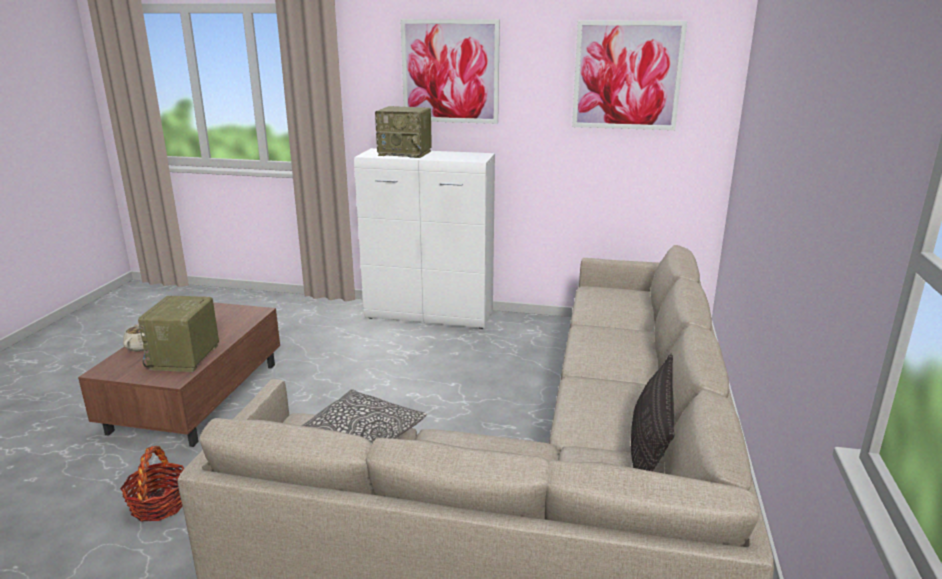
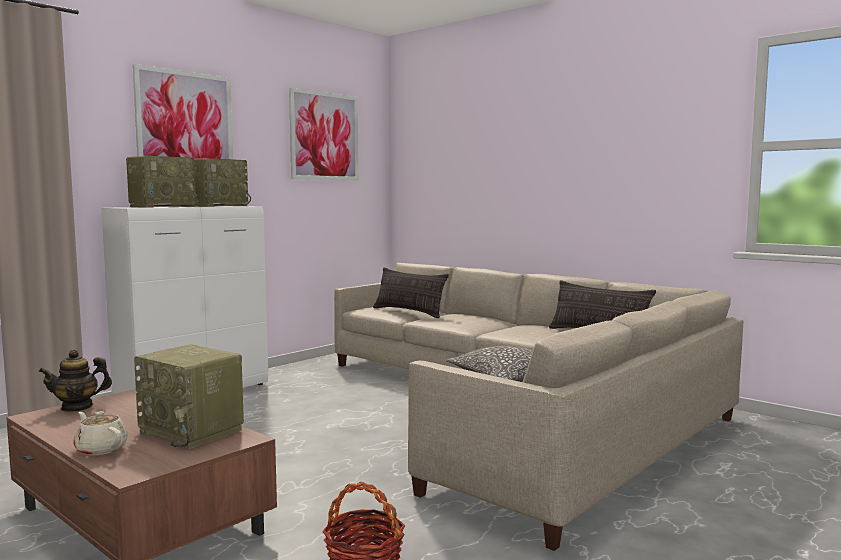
camera: 60 degrees left, 15 degrees down
(219, 308) = (77, 407): none -> teapot
(458, 155) = (217, 206): none -> radio
(610, 312) = (409, 312): none -> pillow

